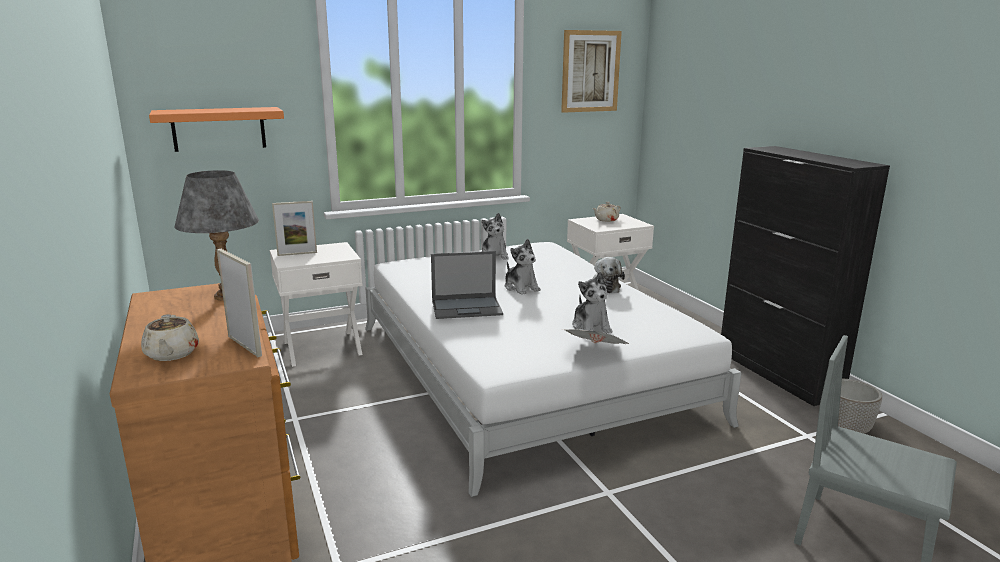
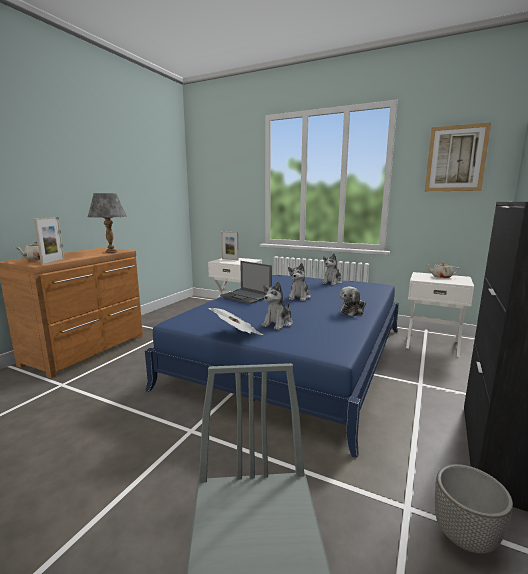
camera: 50 degrees right, 5 degrees down
(219, 129) = (220, 196): orange shelf -> none
(525, 371) = (294, 355): white bed -> blue bed

